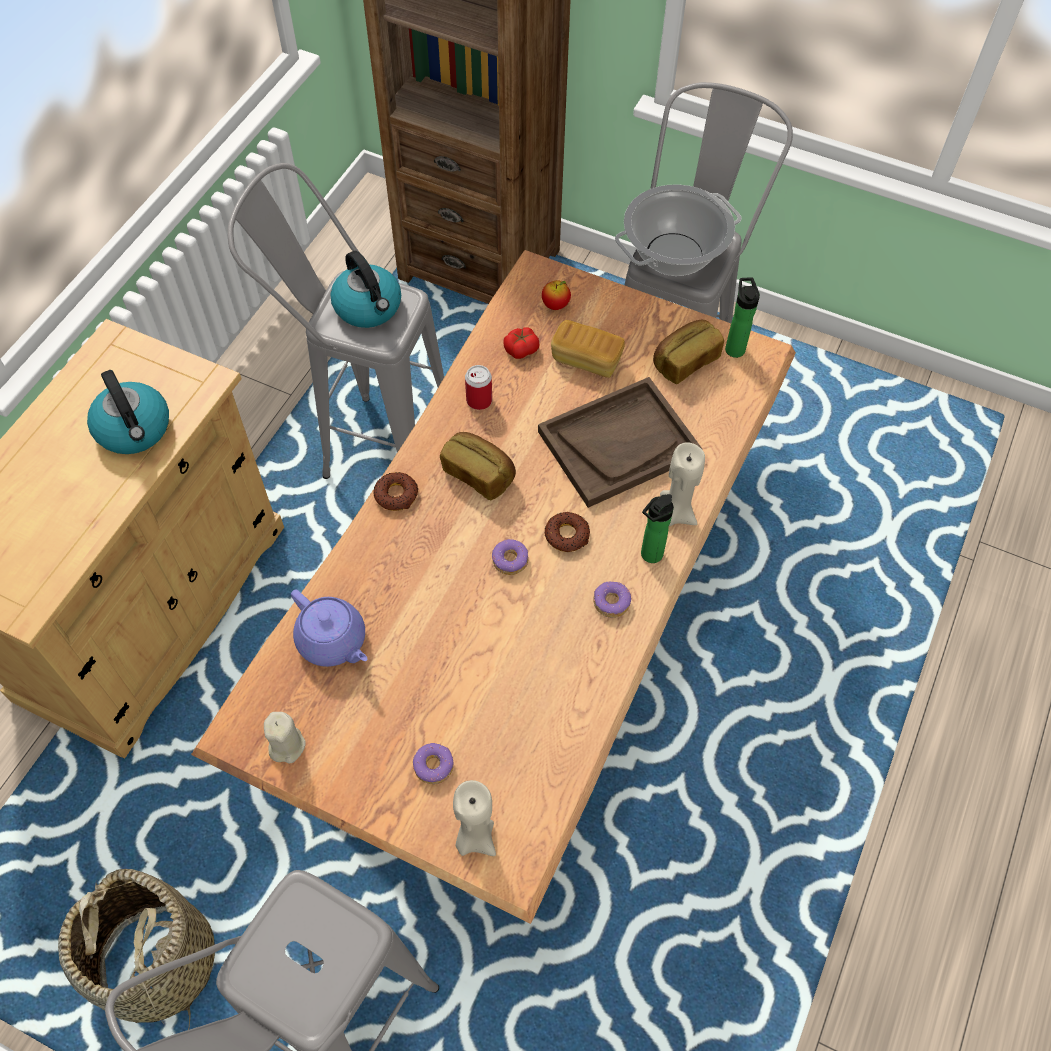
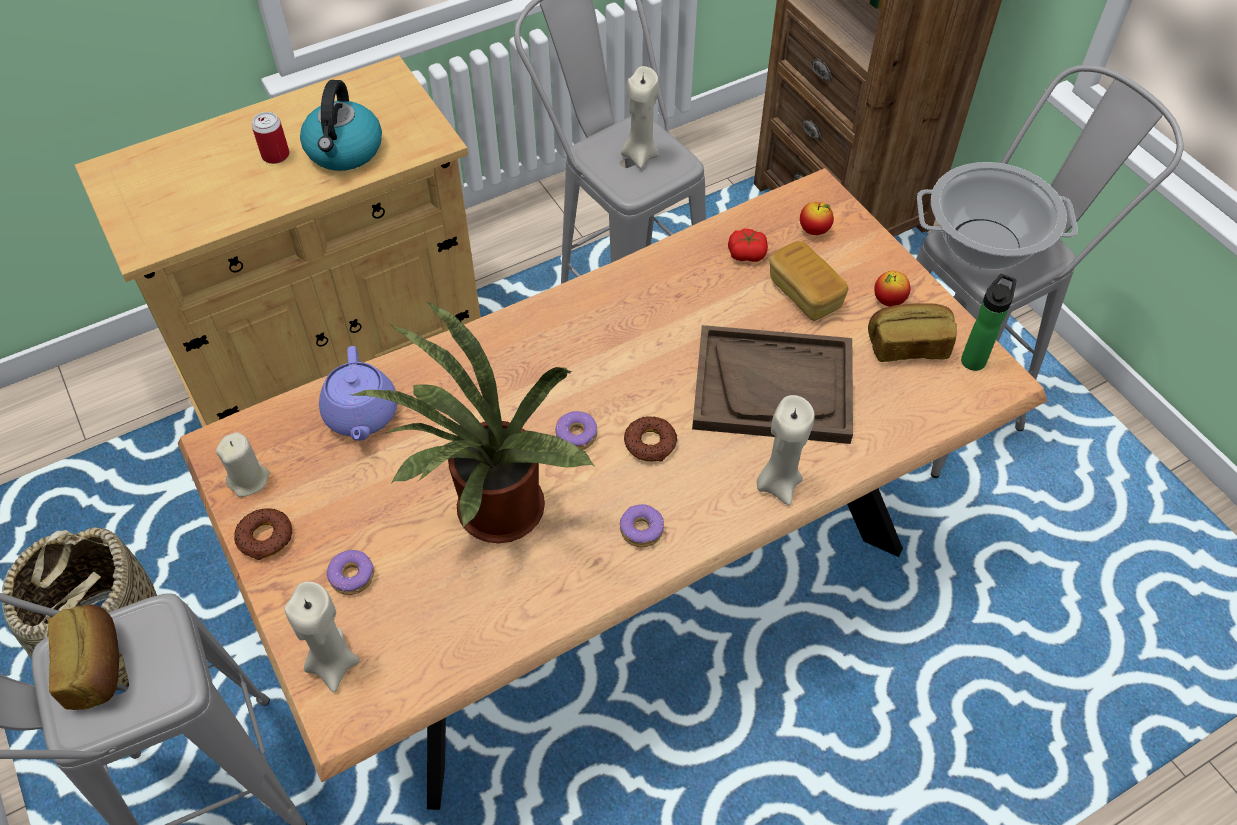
camera: 35 degrees right, 5 degrees down
(369, 307) = (640, 155): kettle -> beige candle
(396, 495) = (522, 321): donut -> donut (265, 537)
(479, 400) = (668, 279): can -> can (276, 155)
(479, 474) = (612, 343): bread -> bread (96, 666)
(500, 656) = (494, 516): none -> potted plant
(647, 334) = (888, 301): none -> apple
(649, 556) = (716, 508): bottle -> none

